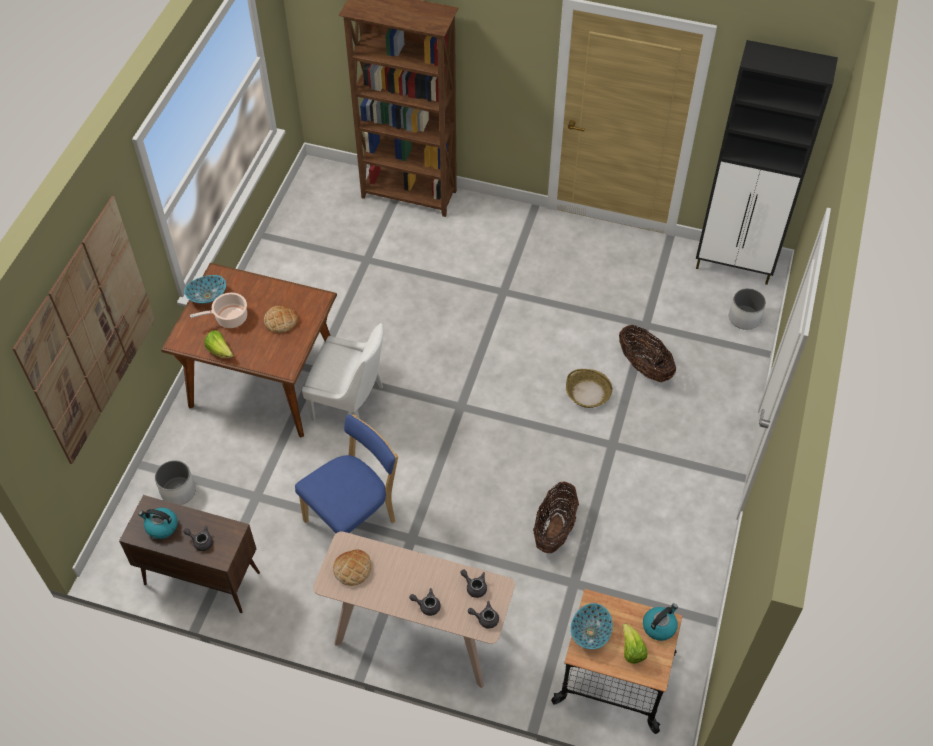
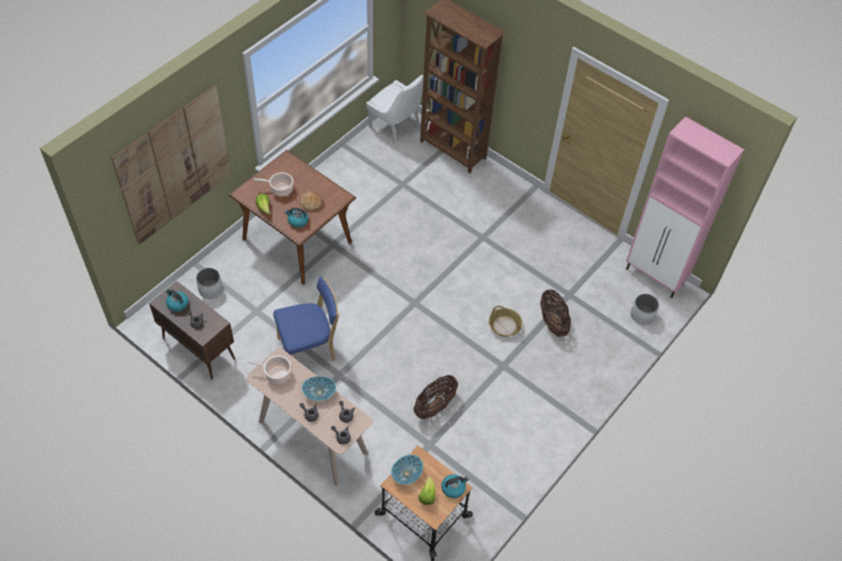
camera: 20 degrees right, 0 degrees up
(207, 296) = (273, 170): bowl -> bowl (319, 392)
(275, 352) = (298, 221): none -> kettle
(350, 404) = (344, 274): white chair -> white chair (395, 126)
(352, 569) = (276, 374): bread -> cooking pot
(735, 266) = (655, 277): black cabinet -> pink cabinet

